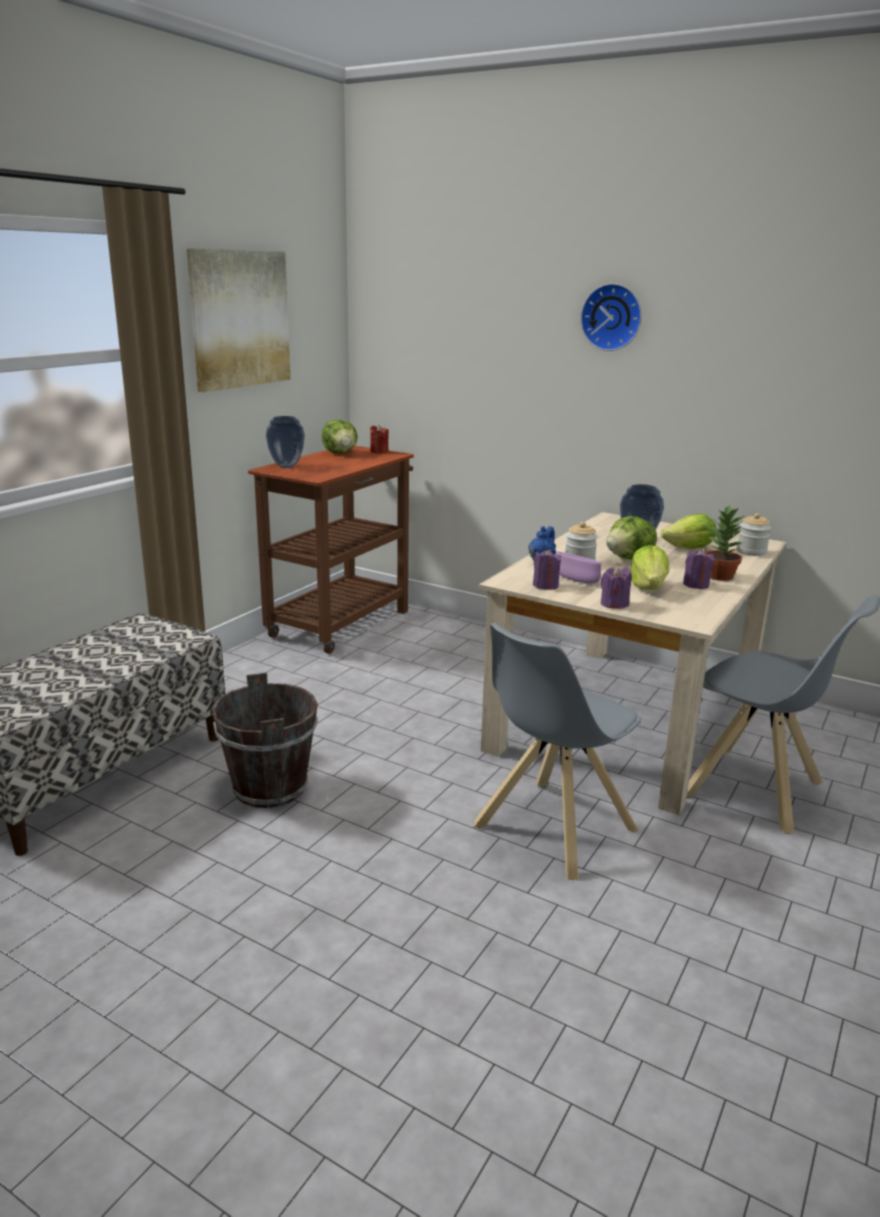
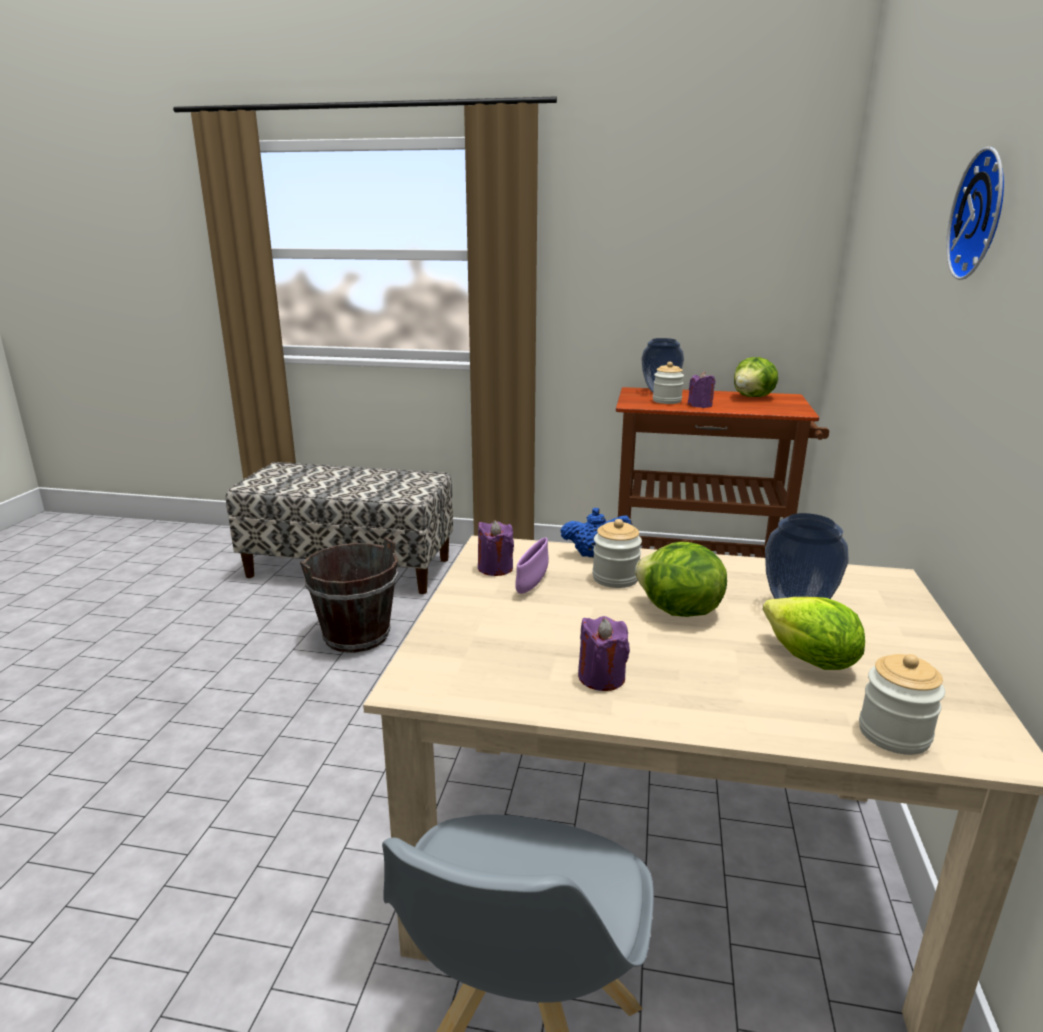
camera: 70 degrees right, 0 degrees up
(239, 319) = (644, 230): picture -> none
(319, 469) = (667, 401): none -> jar
(379, 451) = (795, 406): red candle -> none
(551, 829) = (333, 824): grey chair -> none
(614, 604) = (453, 617): purple candle -> purple candle (700, 405)
(648, 587) = (550, 636): lettuce -> none
(719, 576) = (674, 699): potted plant -> none

